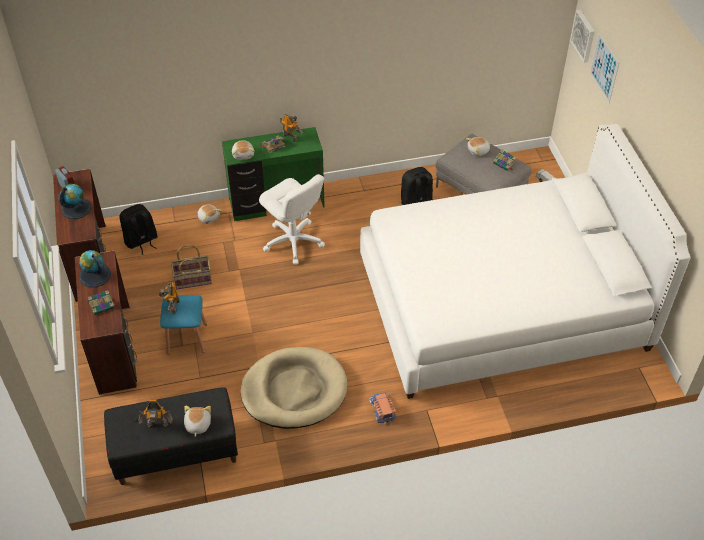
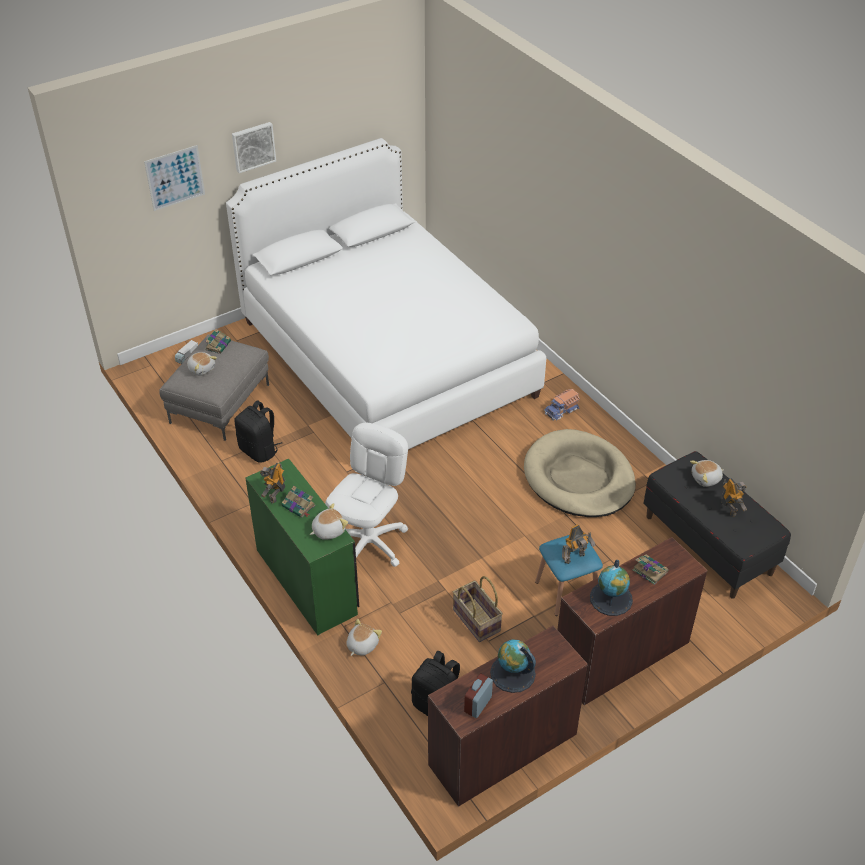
camera: 110 degrees left, 5 degrees down
(584, 36) = (117, 195): picture -> picture (253, 146)

